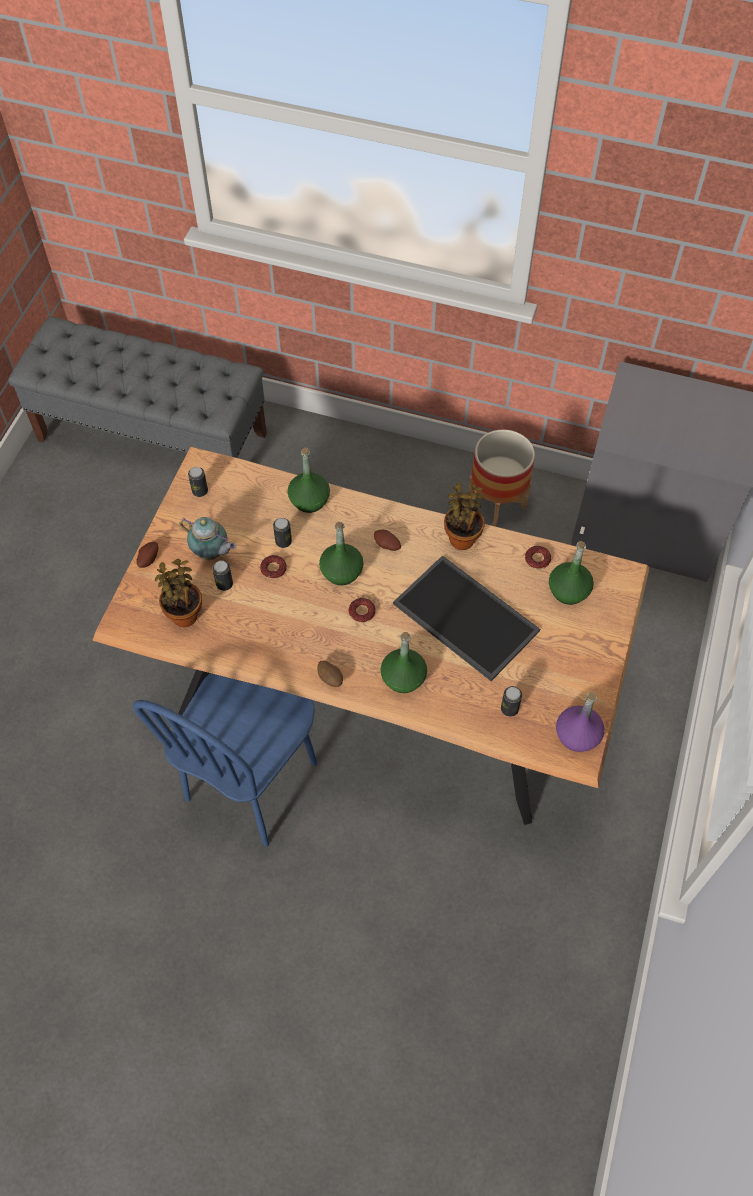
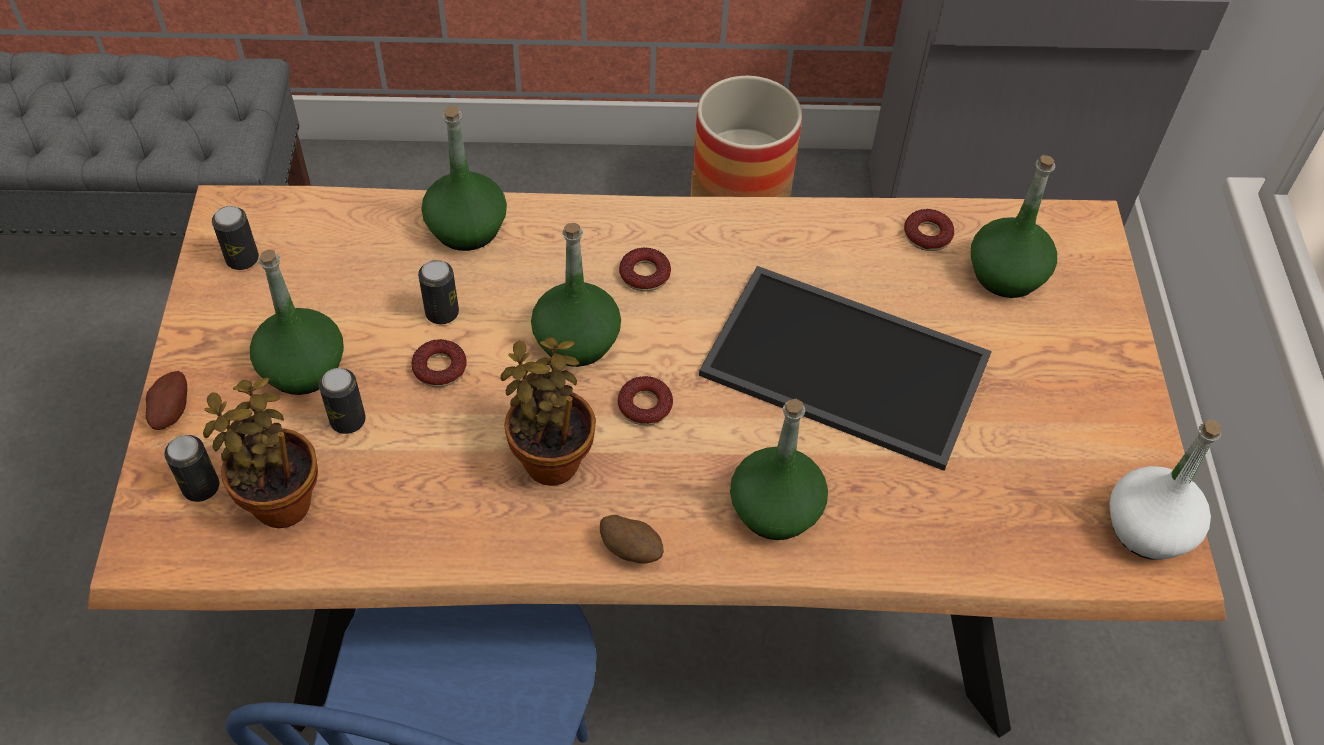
camera: 20 degrees left, 5 degrees down
(211, 553) = (302, 368): teapot -> green bottle
(386, 546) = (645, 274): potato -> donut
(462, 537) = (777, 228): potted plant -> potted plant (551, 457)
(509, 709) = (1001, 513): can -> can (201, 487)
(577, 735) = (1149, 529): purple bottle -> white bottle

